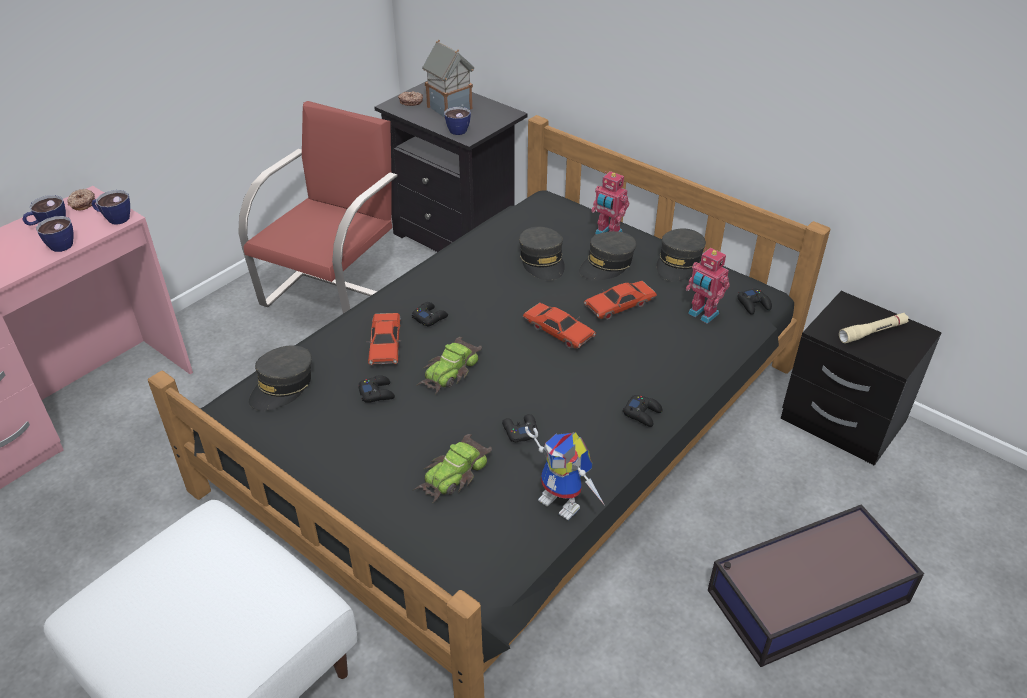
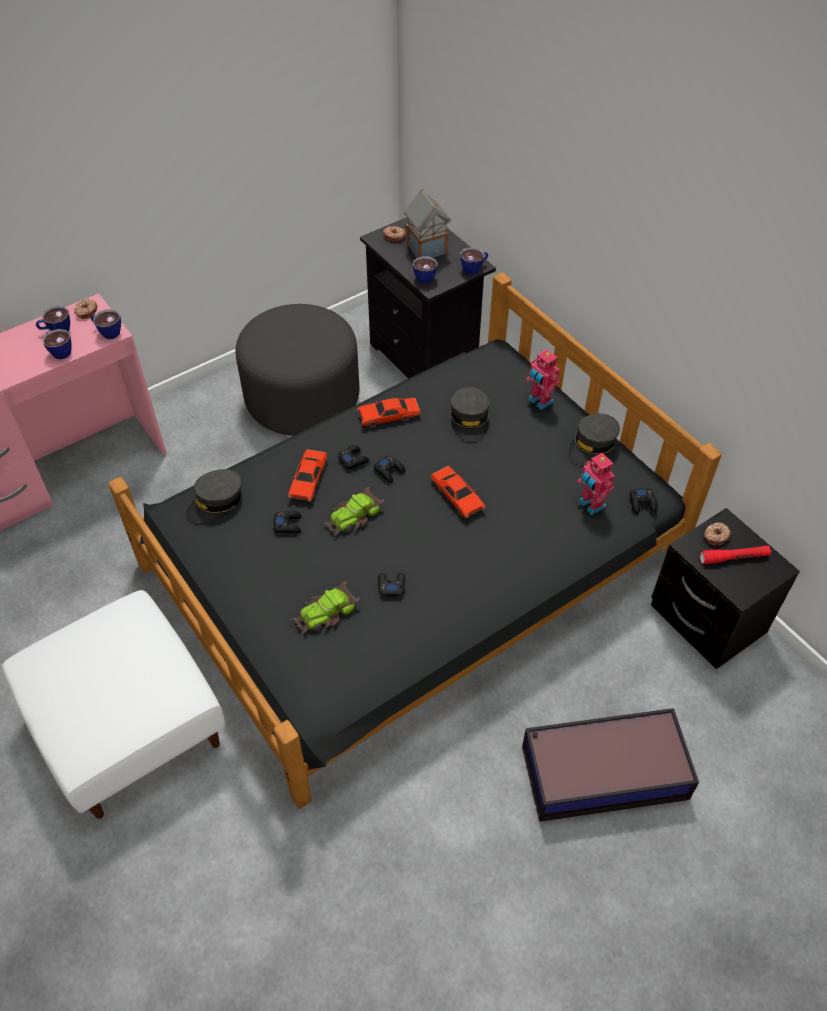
camera: 15 degrees right, 10 degrees up
(336, 294) = (303, 398): red chair -> grey ottoman
(506, 116) = (474, 268): none -> cup
(565, 502) = (405, 658): toy robot -> none
(607, 264) = (526, 435): grey cap -> none
(619, 306) = (520, 481): red toy car -> red toy car (389, 416)
(642, 413) = (498, 592): black game controller -> black game controller (389, 471)
(844, 316) = (715, 536): none -> donut
(872, 332) = (734, 558): beige flashlight -> red flashlight

